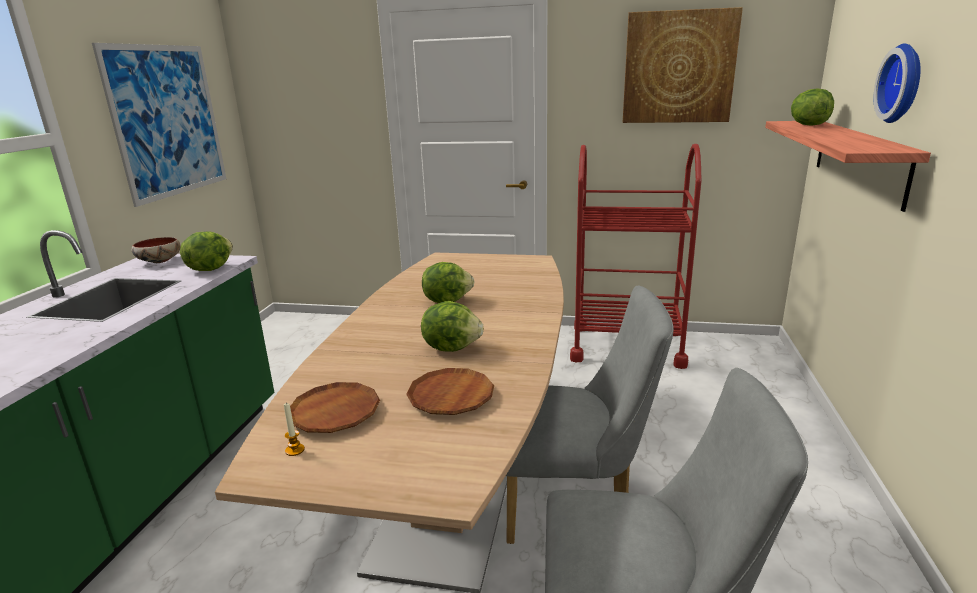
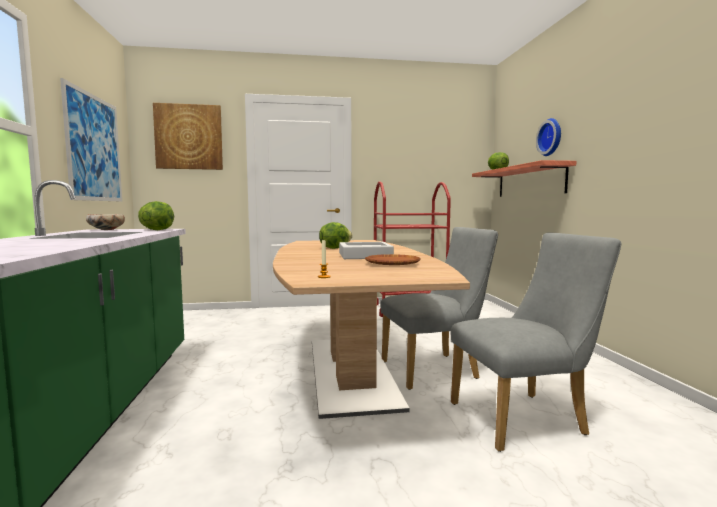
camera: 20 degrees left, 15 degrees down
(335, 413) = (328, 269): brown plate -> none
(452, 347) = (365, 256): lettuce -> grey tray
(679, 67) = (424, 145): picture -> picture (189, 137)

